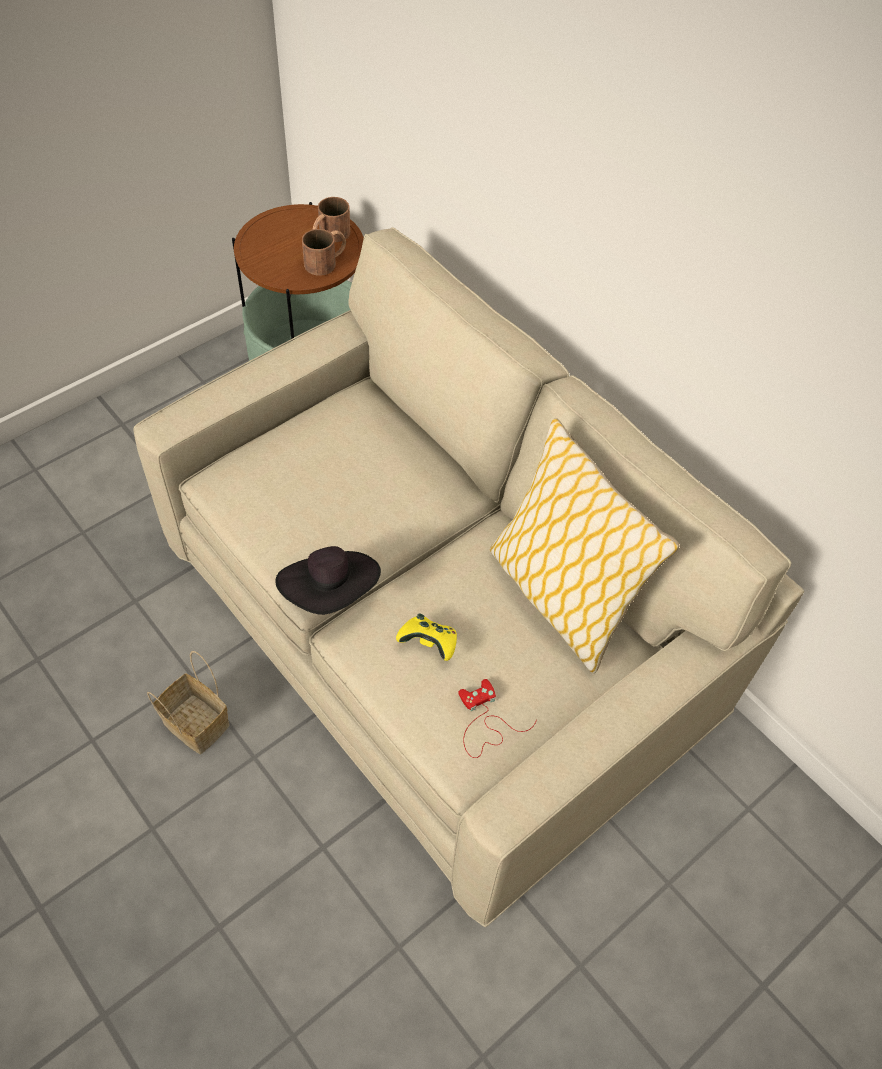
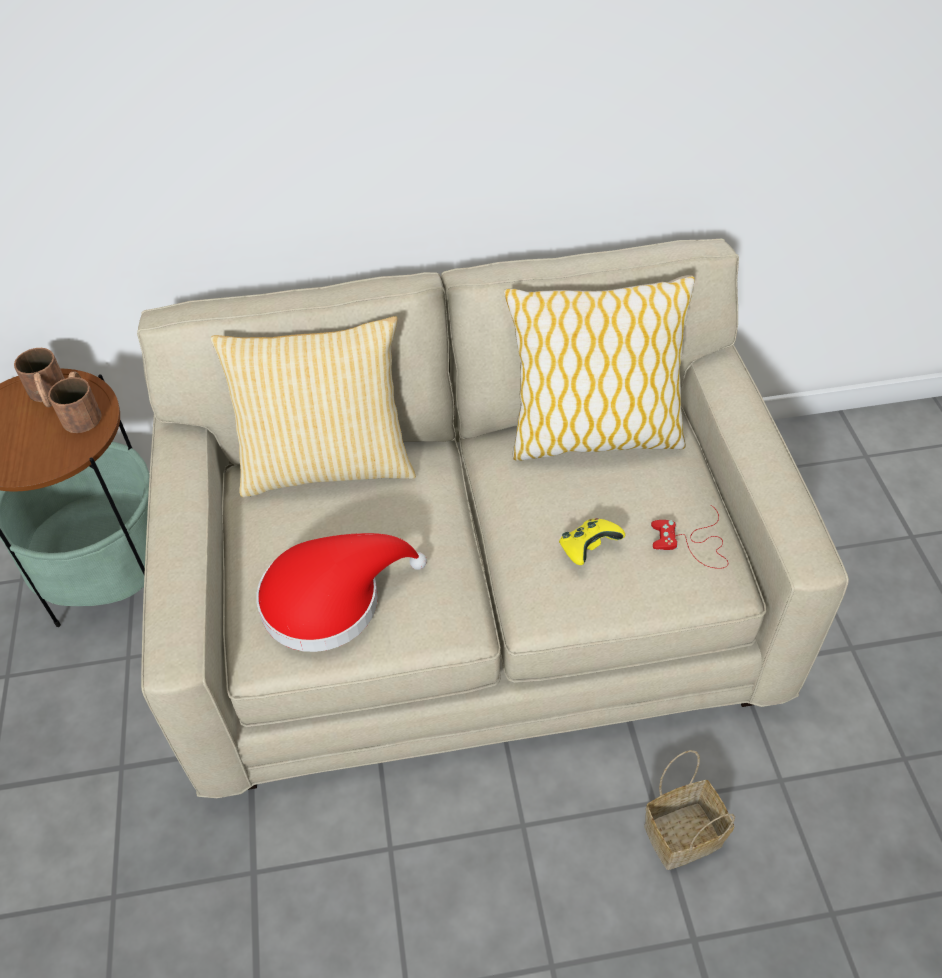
camera: 55 degrees left, 5 degrees down
(194, 723) = (450, 870): basket -> basket (681, 838)
(279, 496) = (331, 598): none -> red hat
(331, 592) = (480, 602): black hat -> none
(403, 430) = (327, 464): none -> pillow

